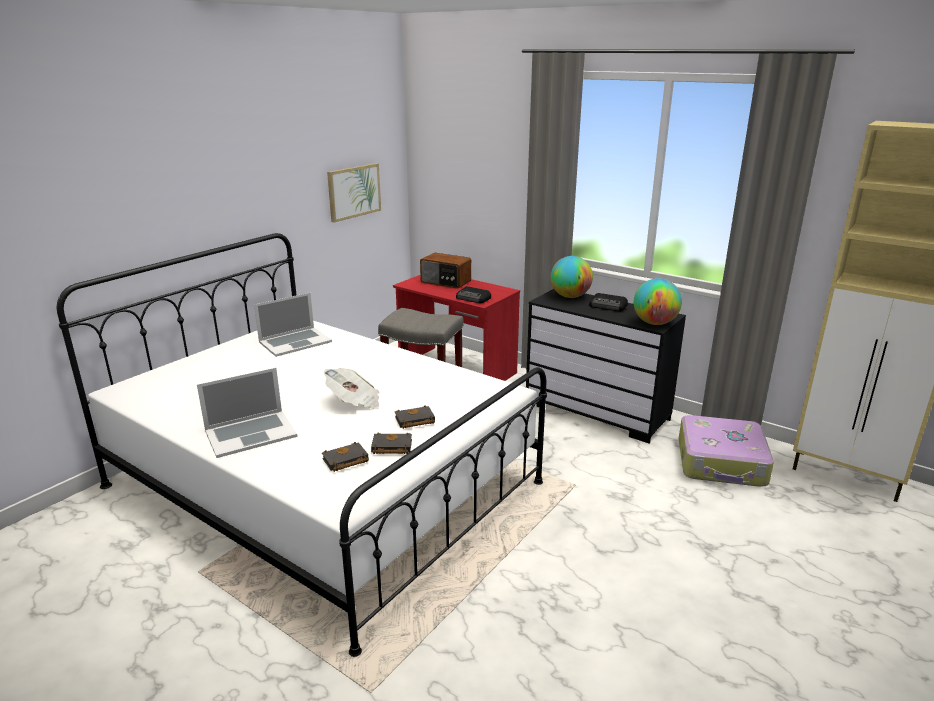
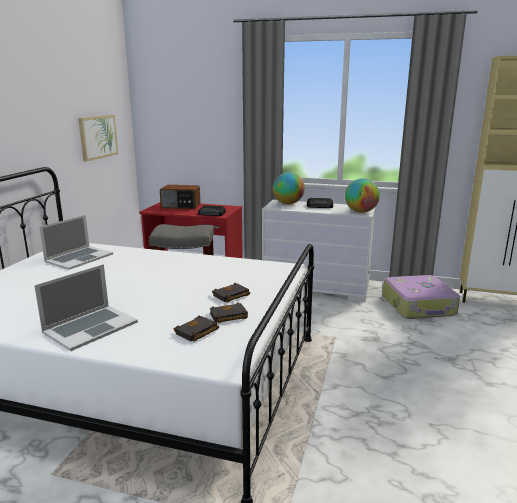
camera: 20 degrees left, 5 degrees down
(354, 402) = (169, 291): newspaper -> none
(597, 411) = (316, 288): black dresser -> white dresser

